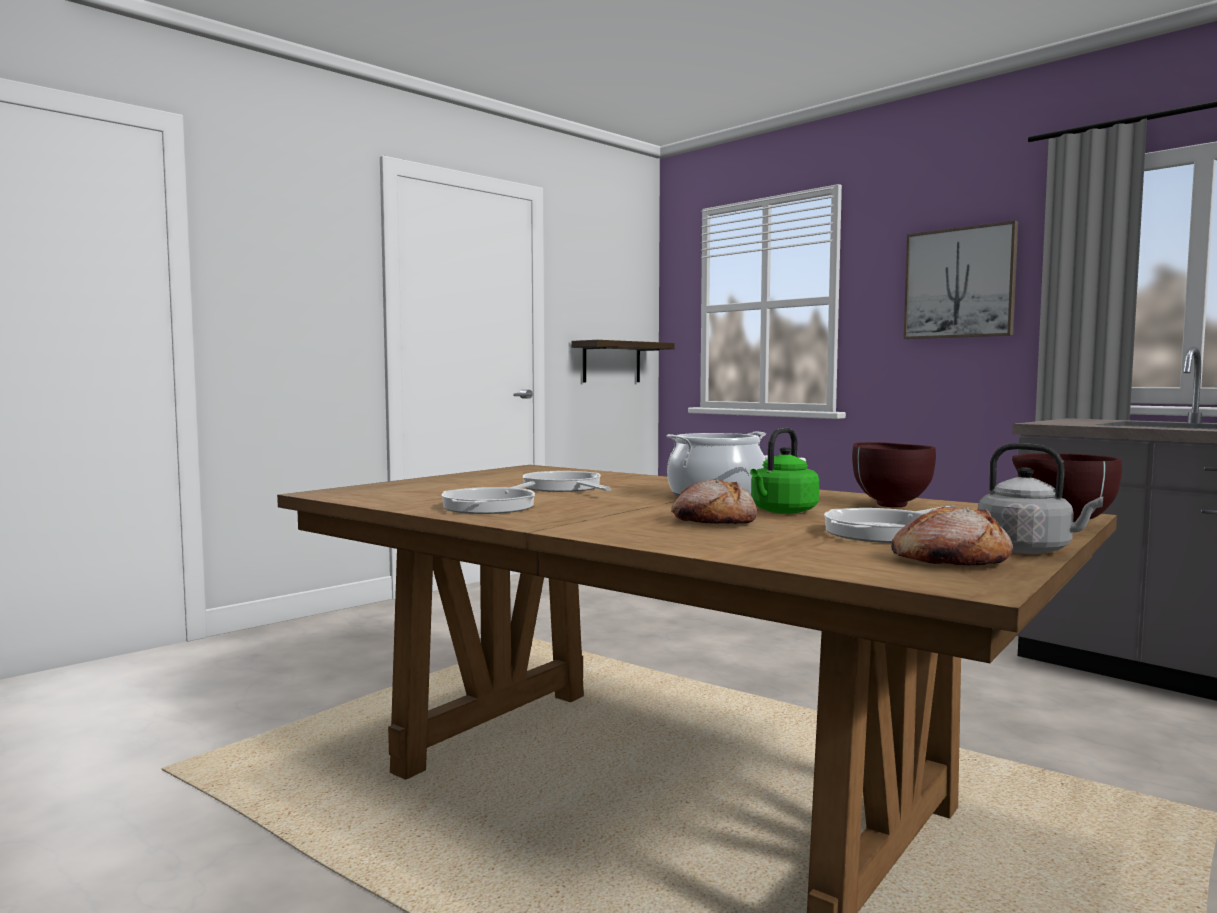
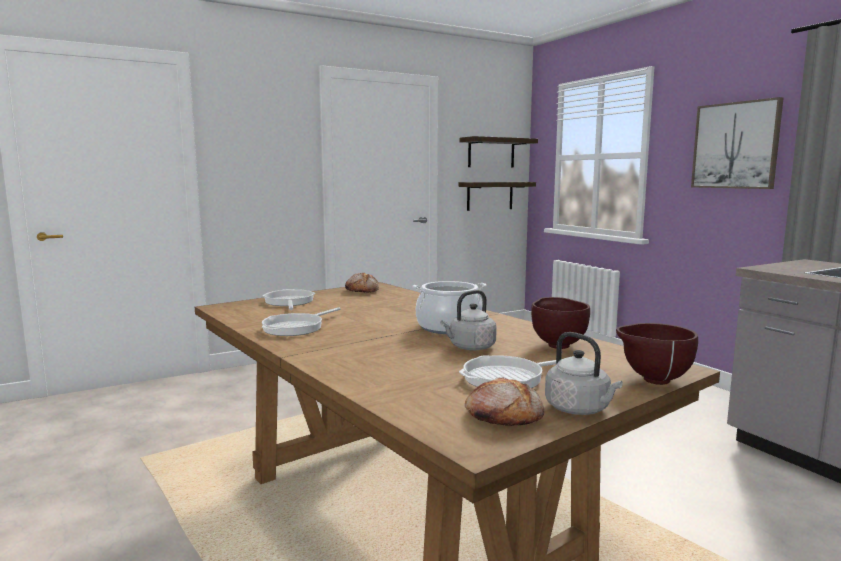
camera: 15 degrees right, 5 degrees up
(564, 488) = (366, 310): frying pan -> frying pan (289, 302)
(612, 301) = (491, 153): none -> shelf
(713, 522) = (408, 356): bread -> bread (362, 290)
(782, 511) = (470, 347): green kettle -> grey kettle

